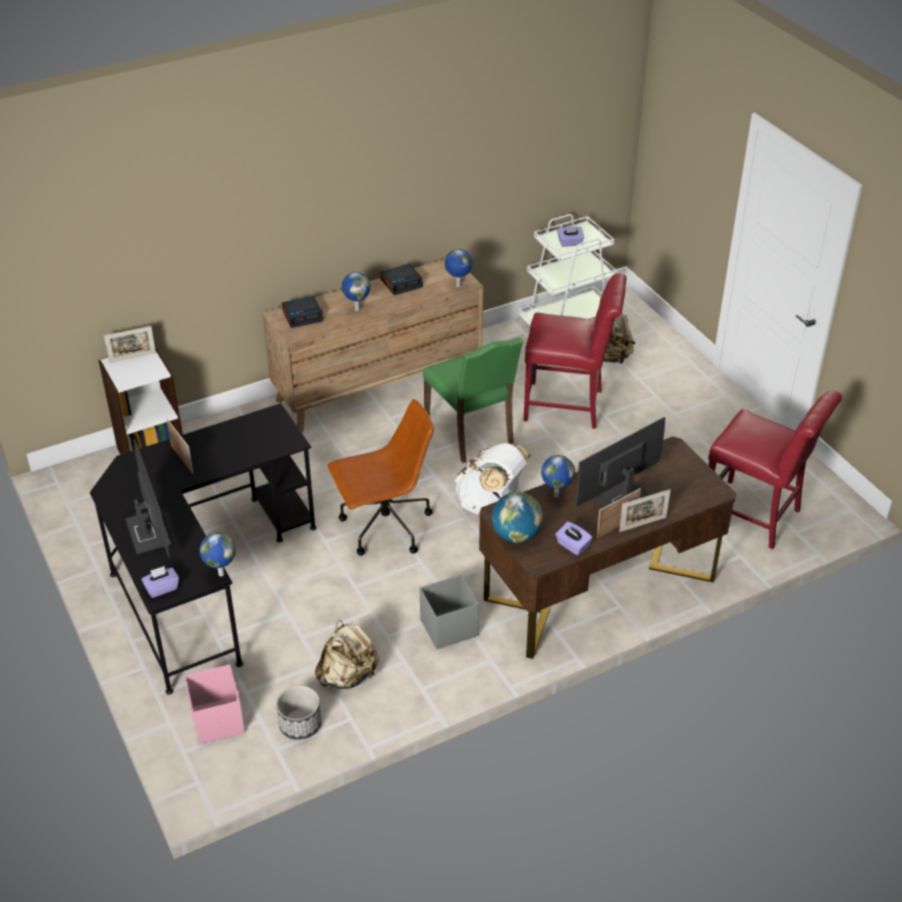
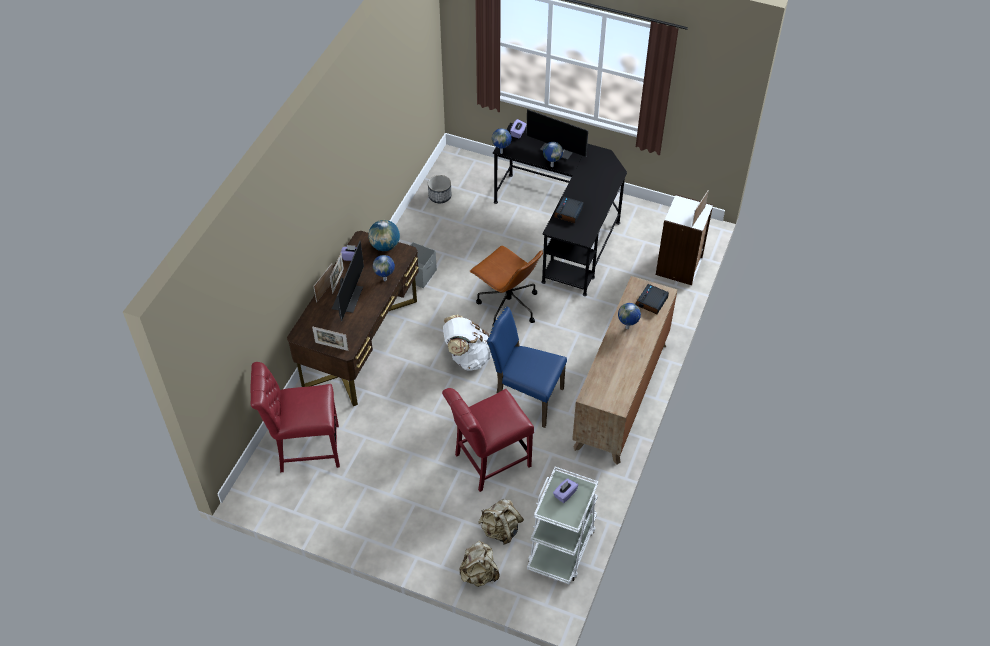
camera: 140 degrees right, 10 degrees up
(182, 459) = (593, 188): picture frame -> picture frame (331, 346)
(218, 719) = (476, 178): pink storage box -> none
(348, 676) = (441, 226): beige backpack -> beige backpack (479, 573)
(384, 527) = (507, 305): brown office chair -> brown office chair turned 75 degrees counterclockwise
(401, 283) = (628, 368): alarm clock -> alarm clock (568, 213)
(458, 286) = (591, 390): globe -> globe (552, 165)
(472, 434) = (526, 398): green chair -> blue chair

